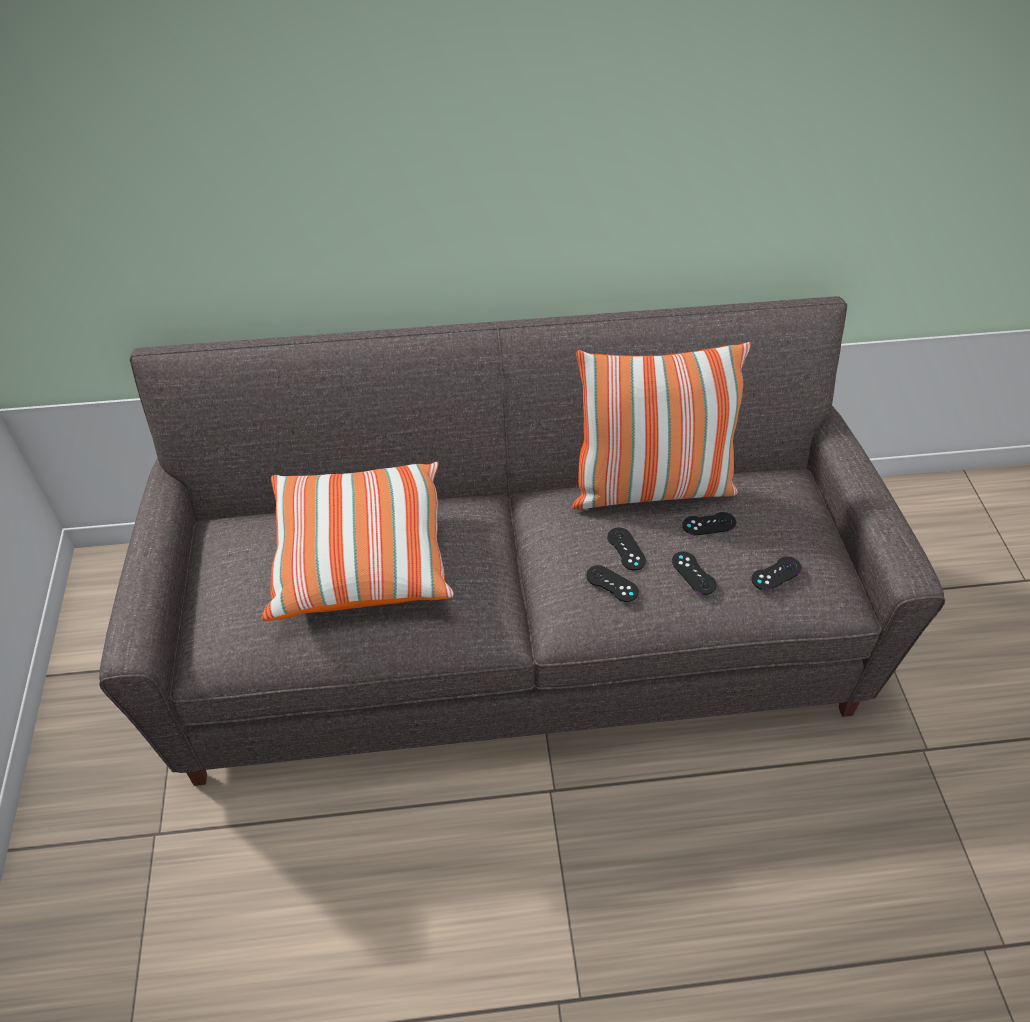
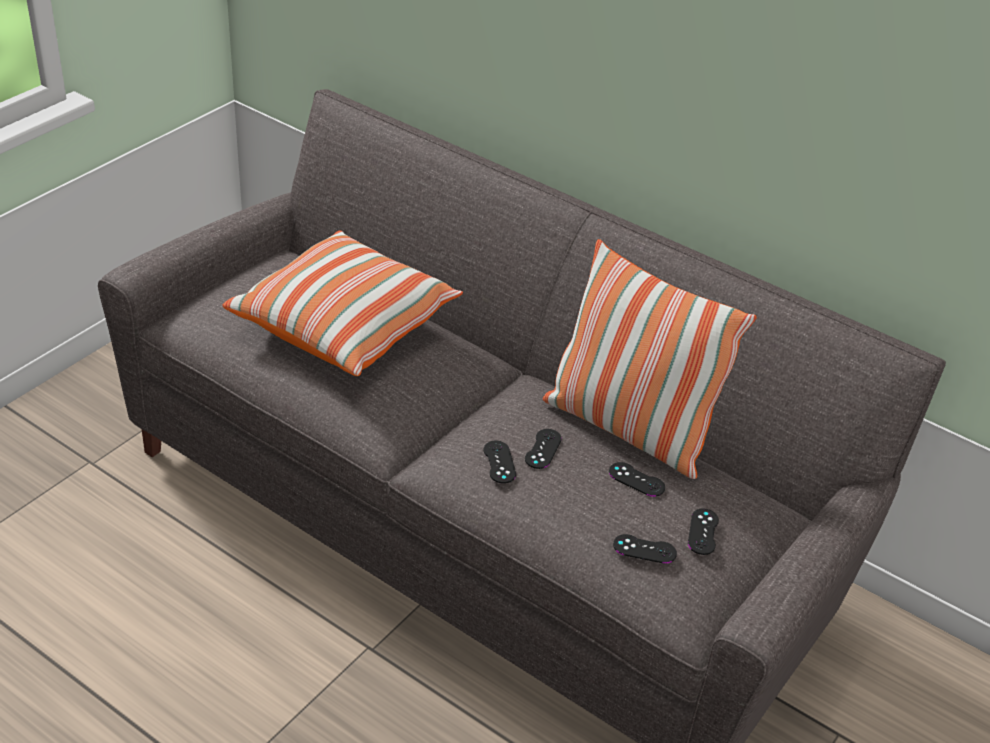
camera: 40 degrees right, 10 degrees down
(693, 573) = (574, 500): black game controller -> black game controller (703, 532)

